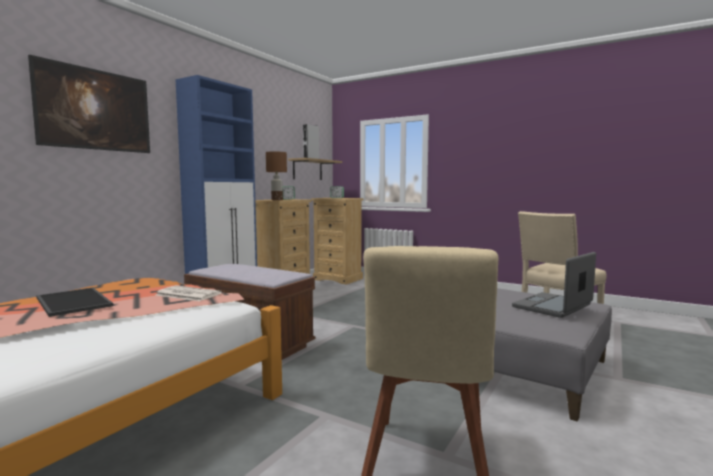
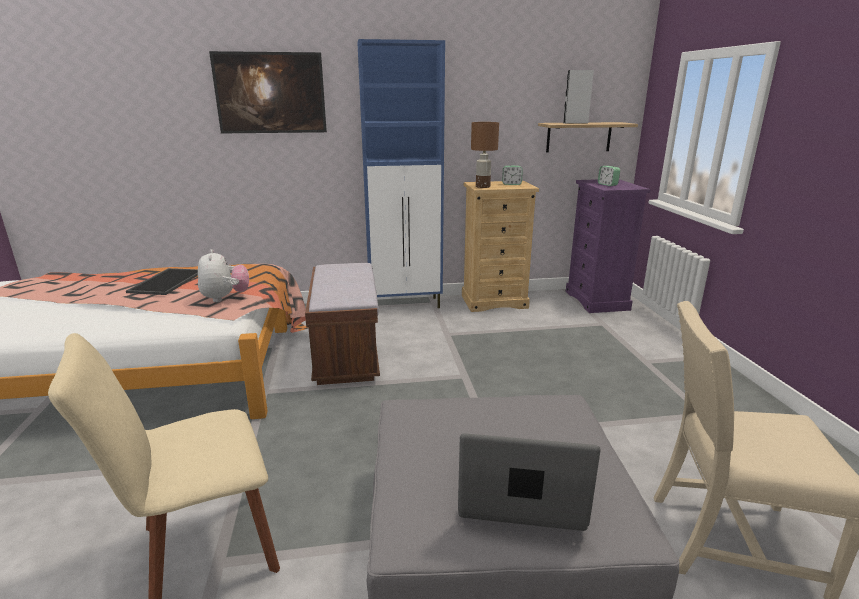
camera: 50 degrees right, 15 degrees up
(187, 294) = (225, 298): newspaper -> plush toy
(338, 279) = (597, 300): beige dresser -> purple dresser

